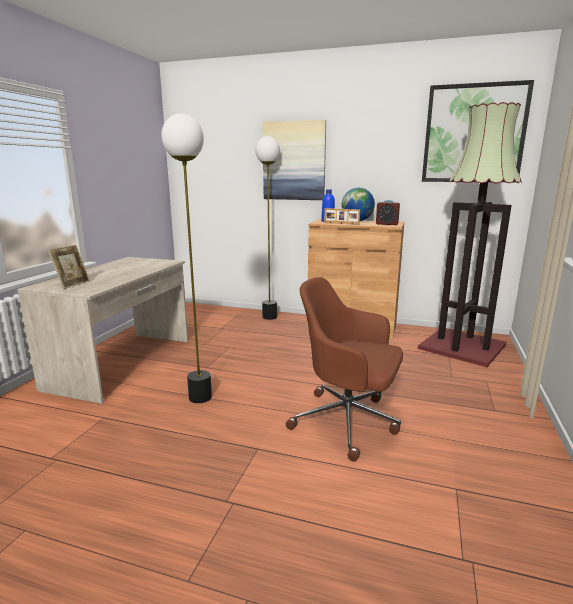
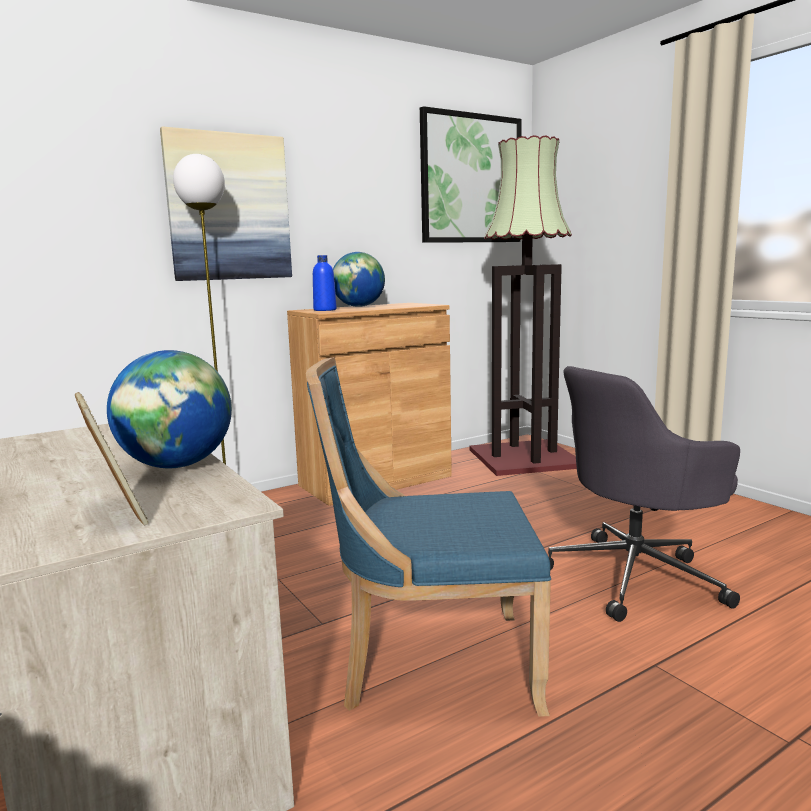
camera: 50 degrees left, 5 degrees down
(122, 277) = (177, 465): none -> globe
(200, 397) = (430, 664): floor lamp -> blue chair
(341, 223) = (363, 309): picture frame -> none
(347, 422) = (635, 576): brown office chair -> grey office chair
(387, 224) = (415, 305): alarm clock -> none

